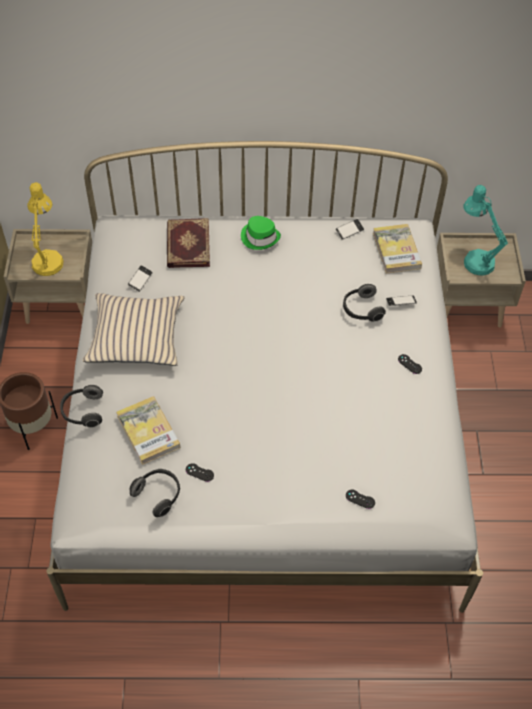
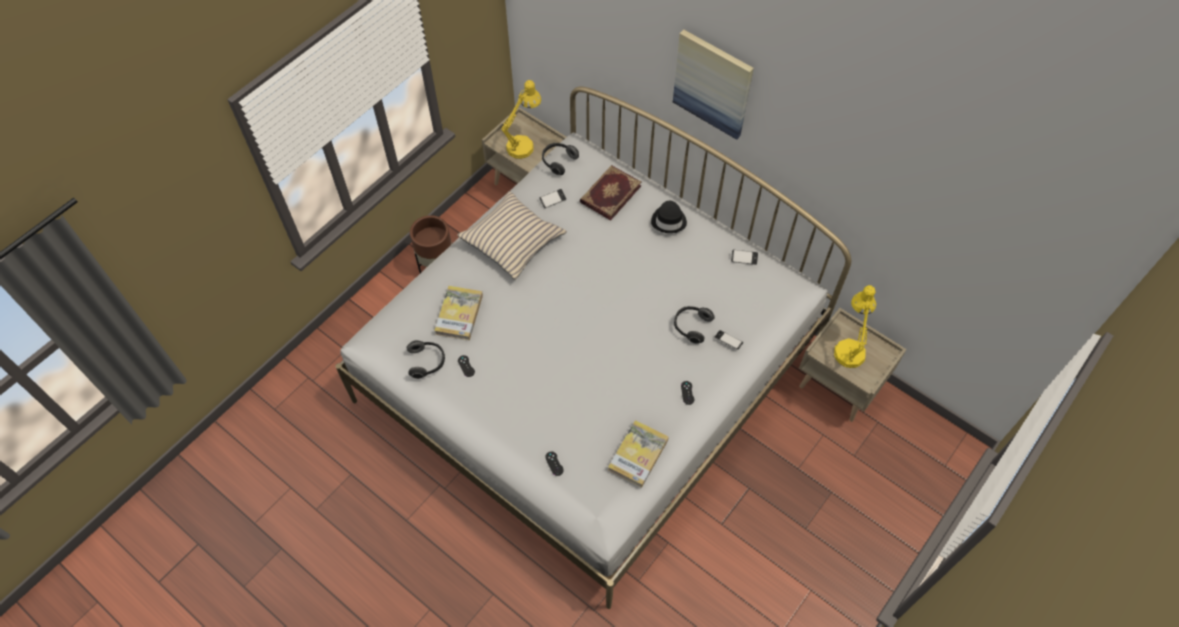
camera: 40 degrees right, 5 degrees up
(83, 412) = (431, 271): headphones -> headphones (558, 161)
(257, 70) = (713, 84): none -> picture
(260, 237) = (669, 220): green hat -> black hat
(396, 250) = (766, 298): book -> book (638, 455)
(474, 259) = (849, 348): turquoise table lamp -> yellow table lamp

